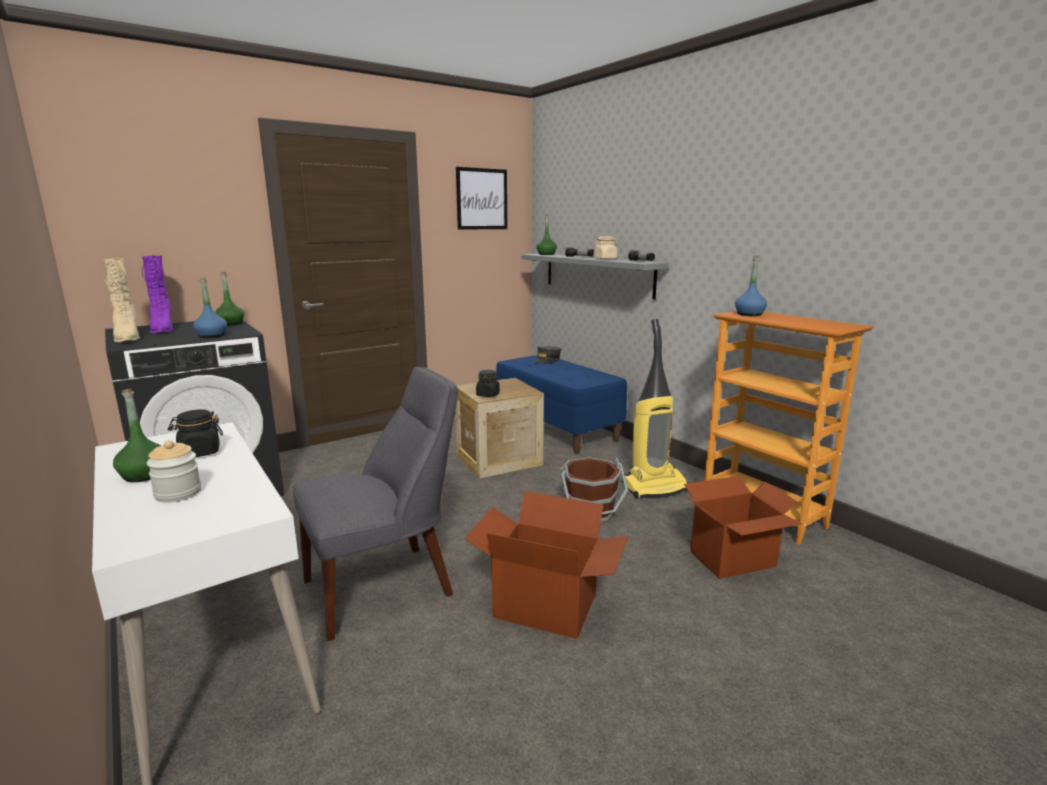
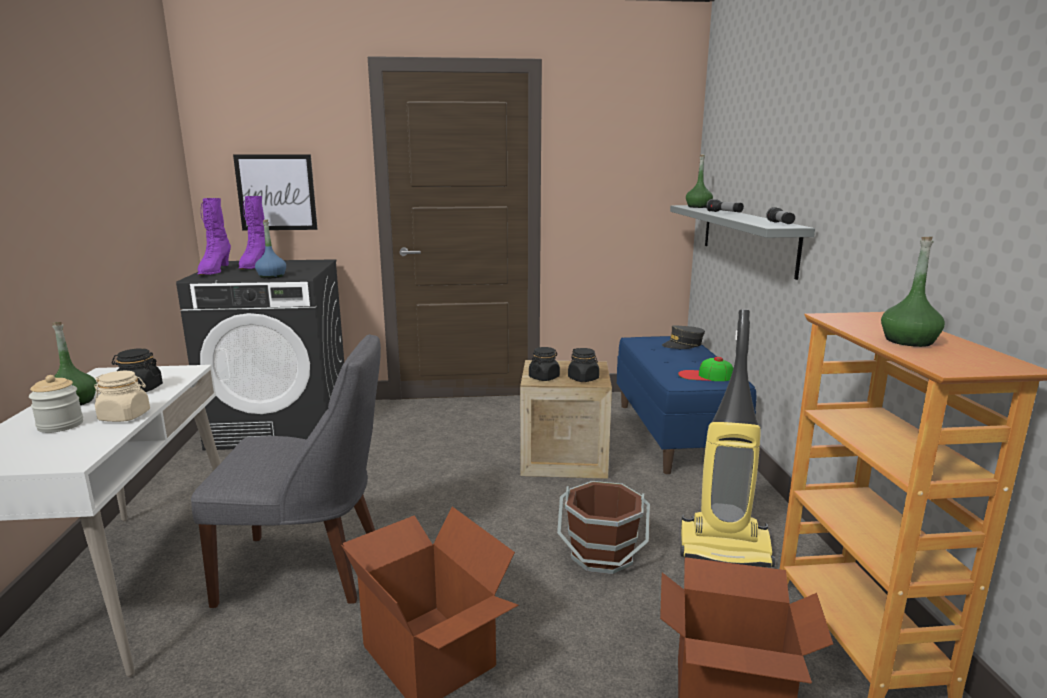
camera: 30 degrees right, 0 degrees up
(127, 338) = (214, 271): beige boot -> purple boot
(230, 324) = (313, 265): green bottle -> green bottle (908, 341)
(482, 199) = (626, 135): picture -> picture (276, 192)
(517, 391) = (583, 379): none -> black jar
(588, 377) = (705, 375): none -> cap
(605, 259) = (745, 217): beige jar -> beige jar (125, 416)
(749, 314) = (864, 321): blue bottle -> none

